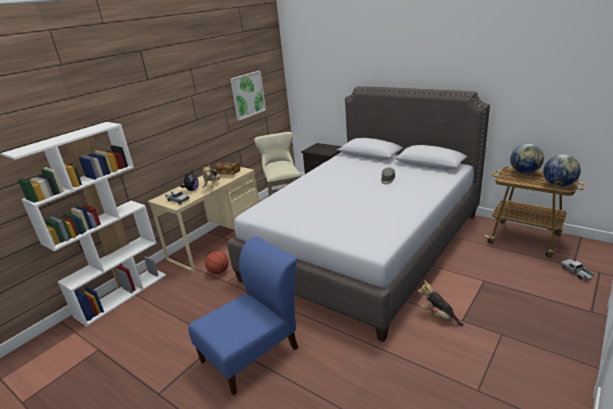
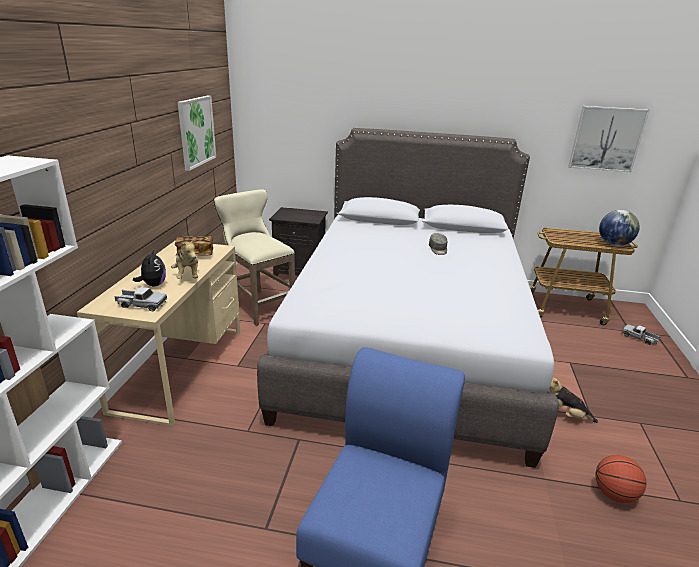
camera: 30 degrees left, 0 degrees up
(219, 272) = (220, 416): basketball -> basketball (614, 494)
(525, 172) = (569, 233): globe -> none
(560, 90) = (606, 139): none -> picture

